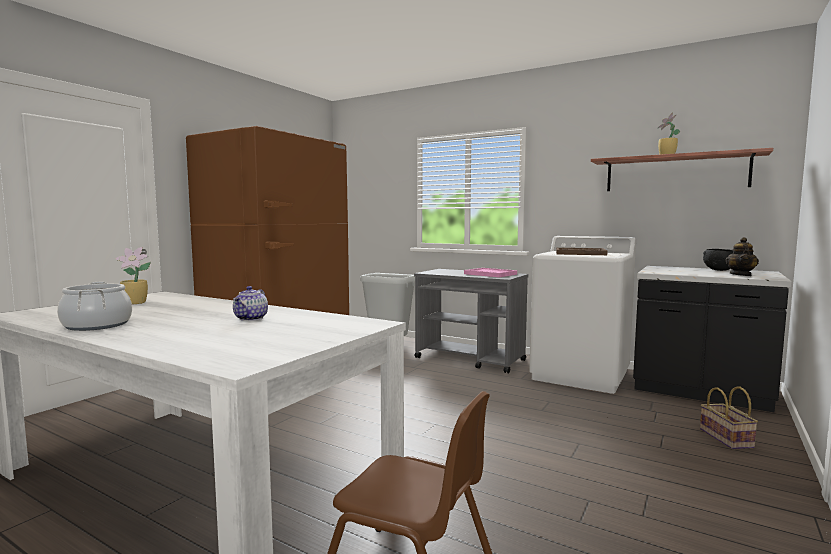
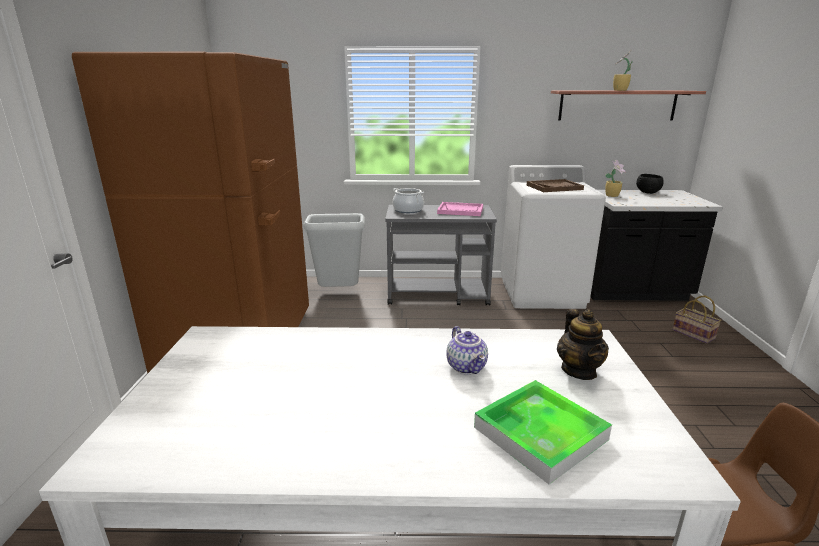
camera: 30 degrees left, 15 degrees up
(97, 325) = (324, 448): cooking pot -> cooking pot (408, 210)
(136, 303) = (232, 370): potted plant -> potted plant (612, 195)
(208, 341) = (540, 433): none -> tray
(741, 275) = (679, 200): teapot -> teapot (579, 370)

